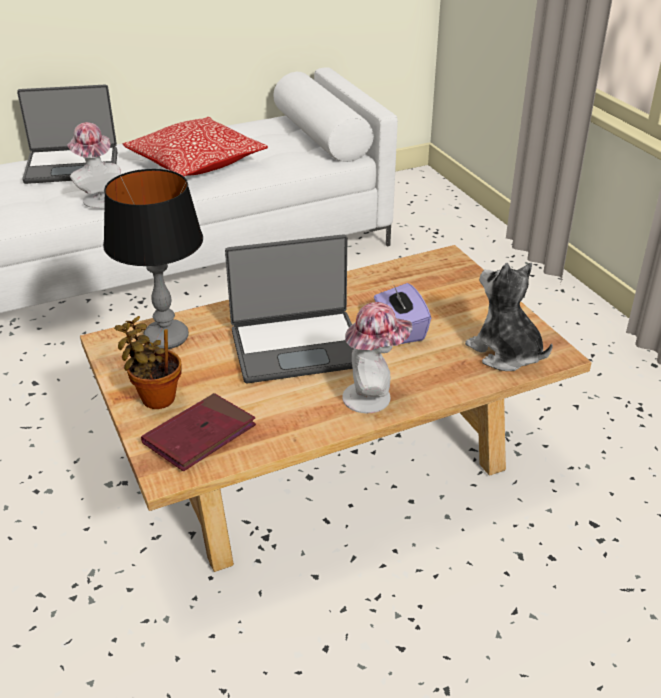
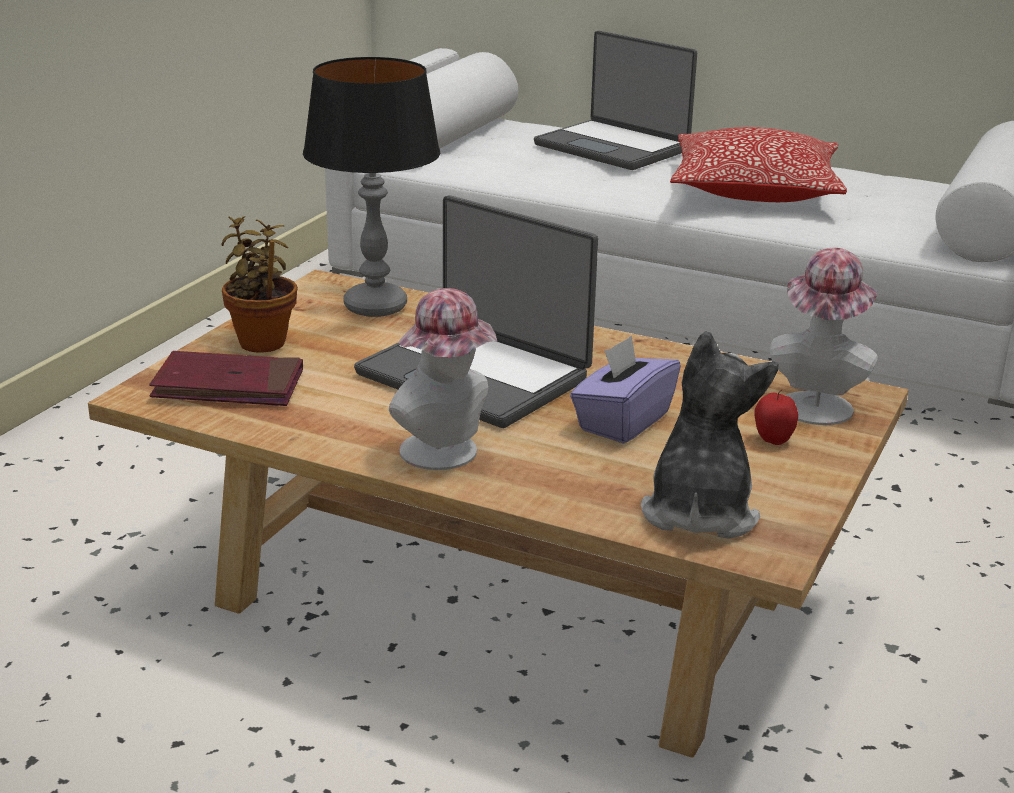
camera: 50 degrees right, 10 degrees down
(98, 198) = (578, 180): hat -> hat (817, 403)
(463, 301) = (773, 440): none -> apple

